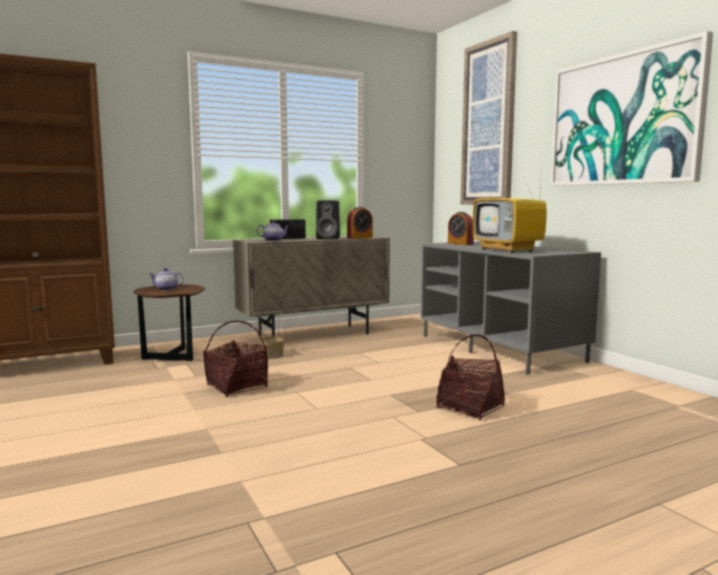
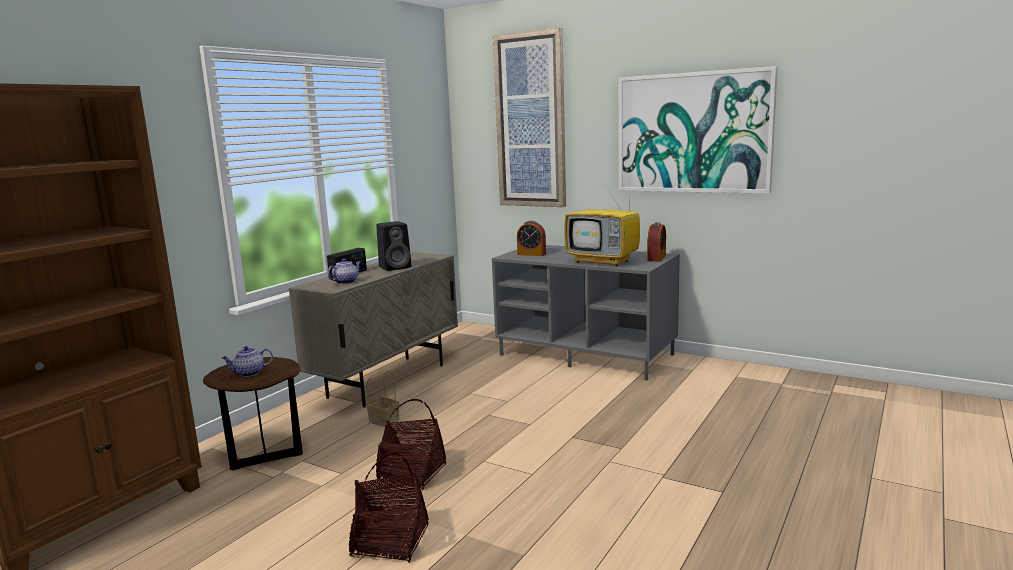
camera: 30 degrees left, 5 degrees up
(360, 238) = (425, 260): alarm clock -> alarm clock (656, 258)
(470, 408) = (653, 431): basket -> basket (390, 541)

